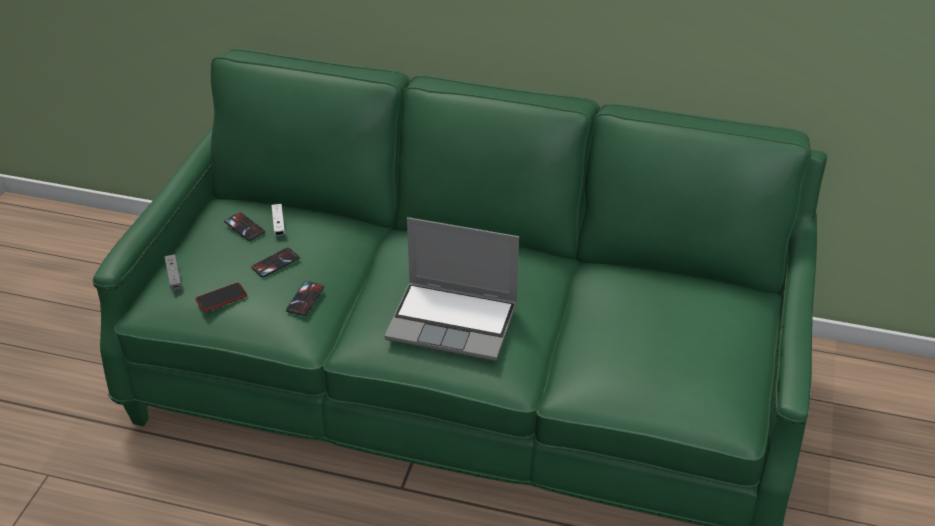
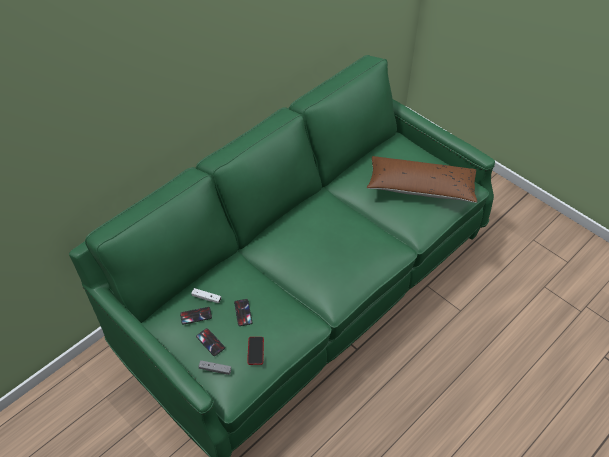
camera: 60 degrees left, 10 degrees up
(305, 299) = (284, 310): phone -> phone (210, 342)
(454, 322) = (348, 253): laptop -> none
(665, 355) = (421, 187): none -> brown pillow

